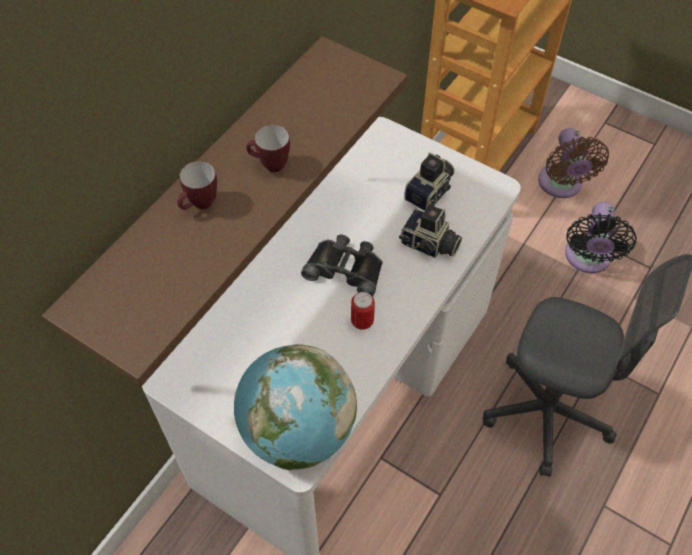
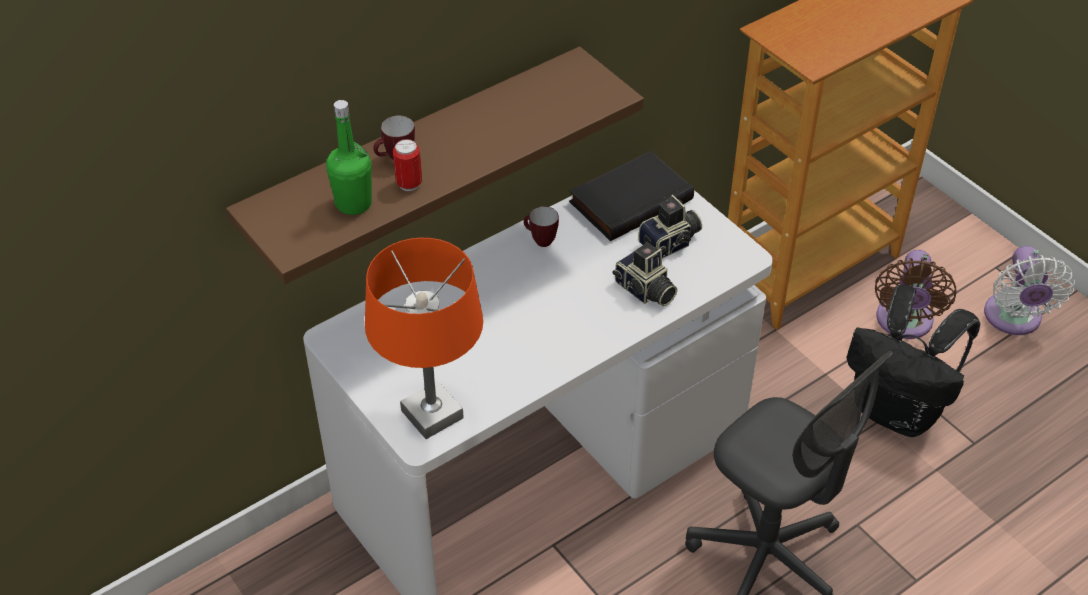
camera: 20 degrees right, 10 degrees down
(178, 270) = (353, 203): none -> green bottle
(269, 165) = (473, 142): mug -> mug (539, 240)
(297, 431) = (431, 414): globe -> orange table lamp
(345, 268) = (547, 289): black binoculars -> none
(362, 322) = (540, 340): can -> can (409, 184)
(377, 160) = (630, 199): none -> black book
(587, 259) = (898, 411): black fan -> black backpack
(634, 160) = (1013, 319): none -> white fan

